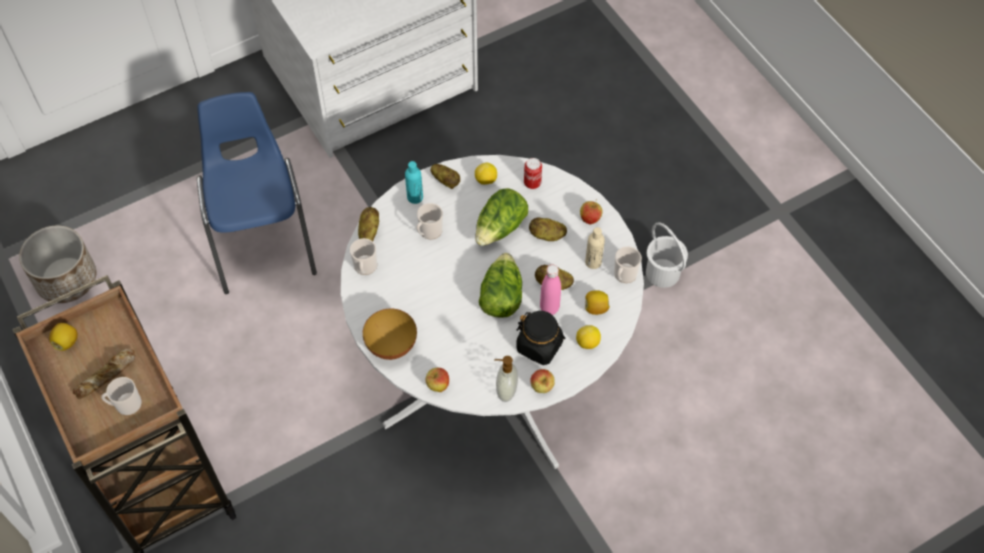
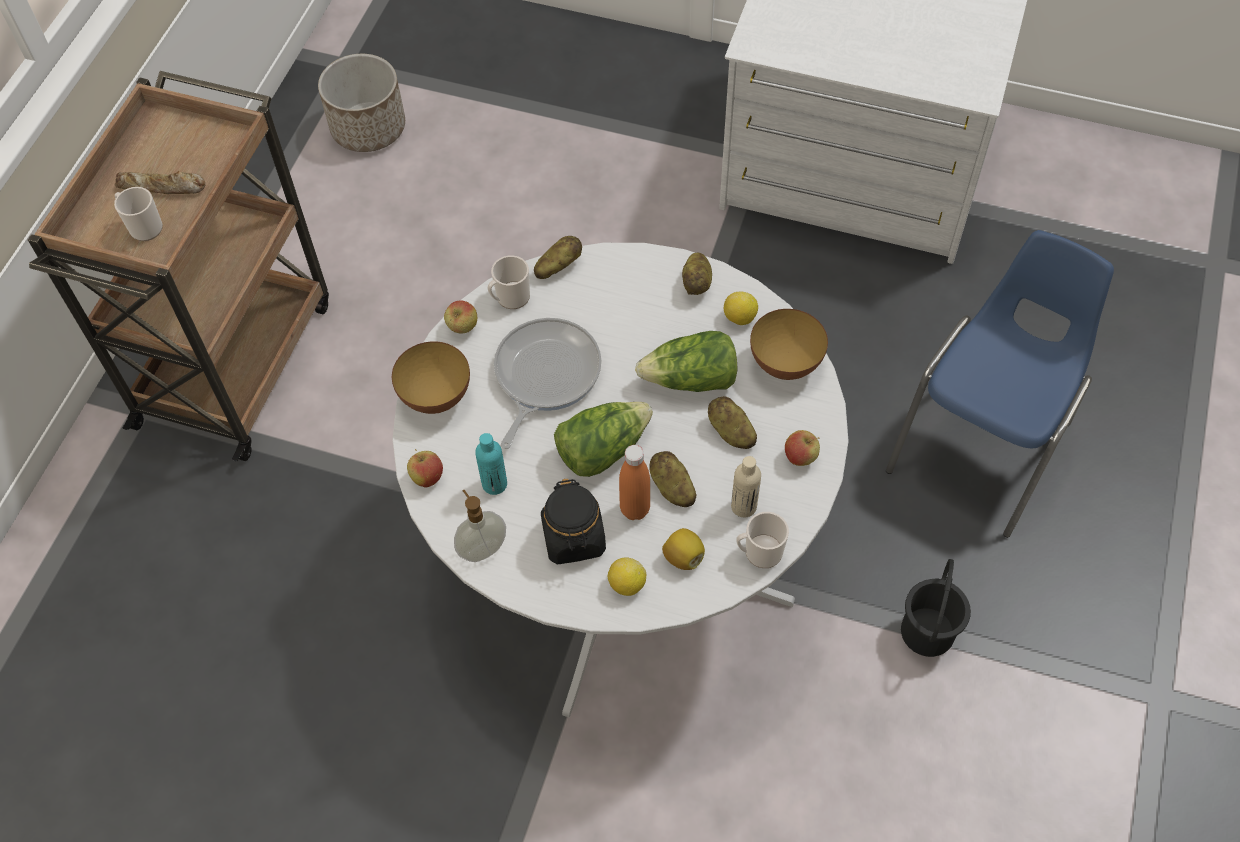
camera: 50 degrees right, 0 degrees up
(67, 342) = (172, 129): lemon -> none
(263, 240) = (566, 234): blue chair -> blue chair (982, 447)
(415, 197) = (645, 272): turquoise bottle -> turquoise bottle (494, 484)
(429, 232) = (615, 318): mug -> none
(430, 288) = (544, 375): none -> frying pan
(532, 183) = (785, 364): can -> bowl
(542, 387) = (521, 582): apple -> apple (463, 328)
(549, 308) = (635, 509): pink bottle -> orange bottle
(663, 272) = (928, 631): white bucket -> black bucket

